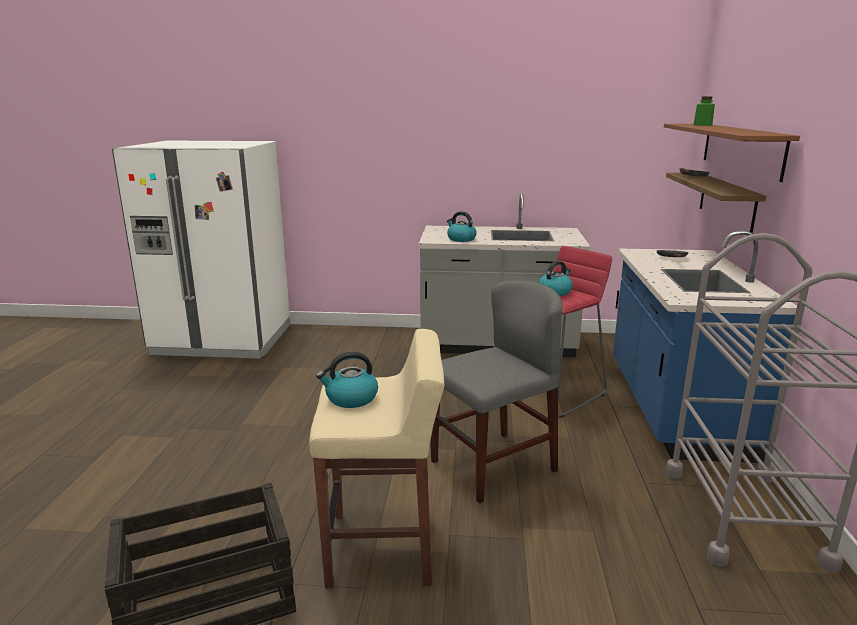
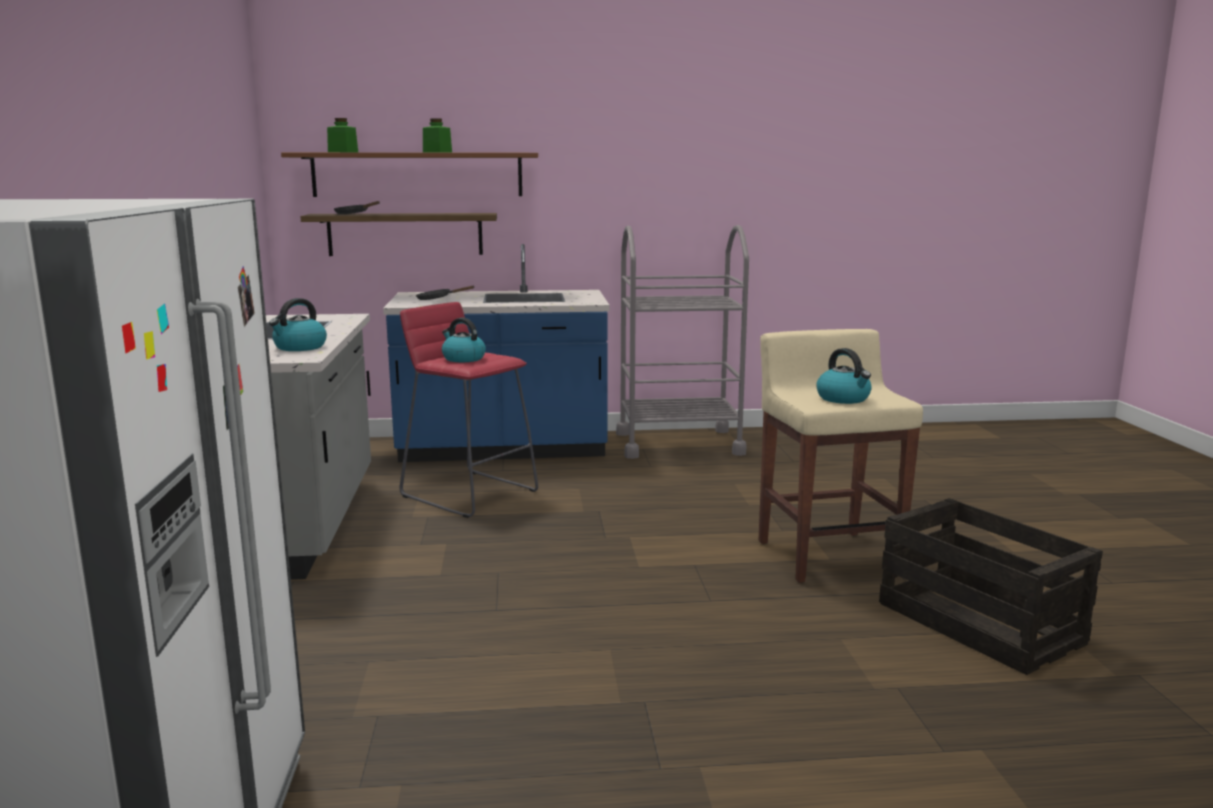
camera: 100 degrees left, 5 degrees down
(493, 466) = (654, 518): grey chair -> none
(733, 129) = (437, 152): none -> green jar

